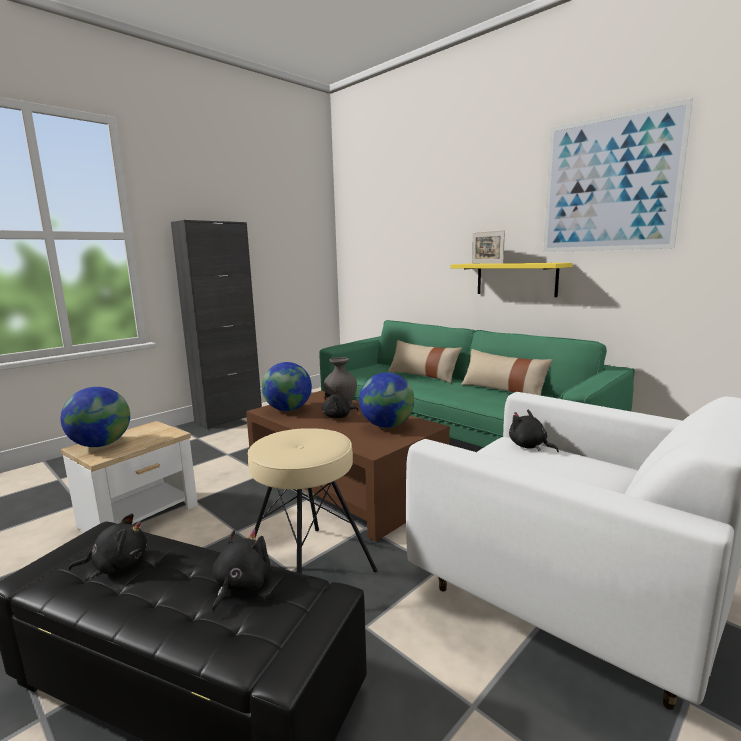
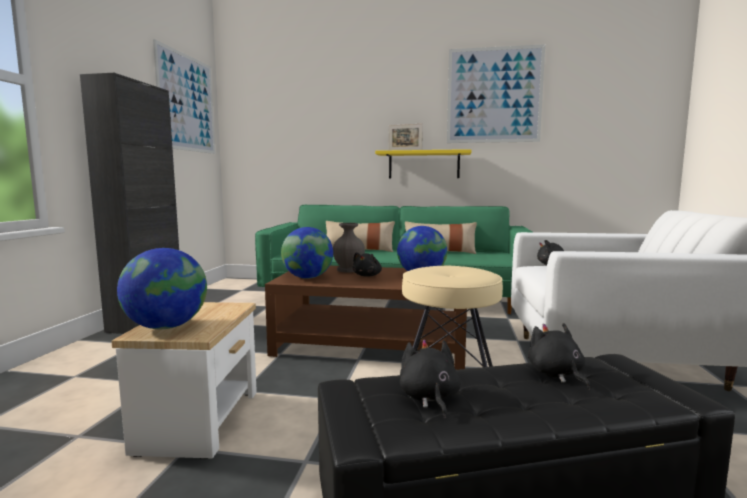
camera: 35 degrees left, 5 degrees down
(117, 564) = (429, 398): black plush toy -> black plush toy turned 45 degrees counterclockwise
(292, 222) = (187, 103): none -> picture

